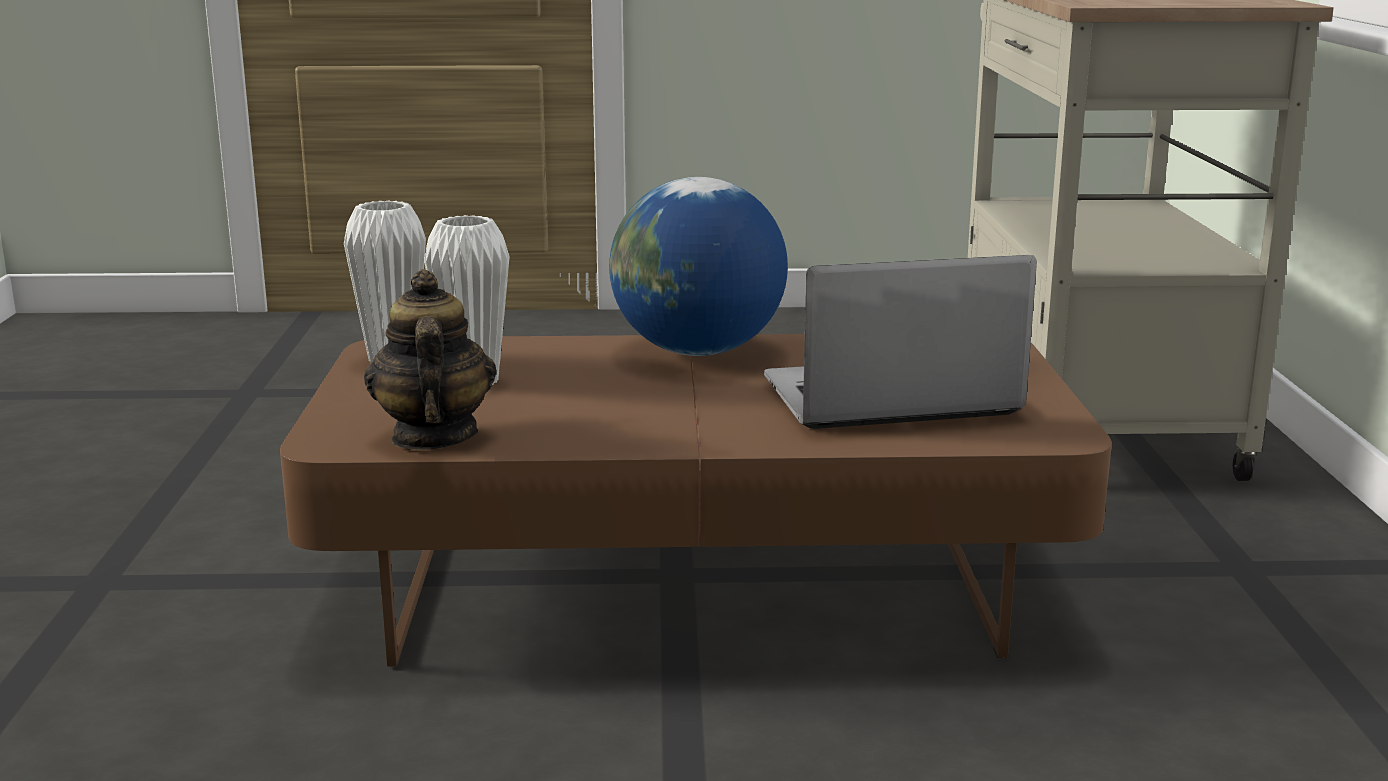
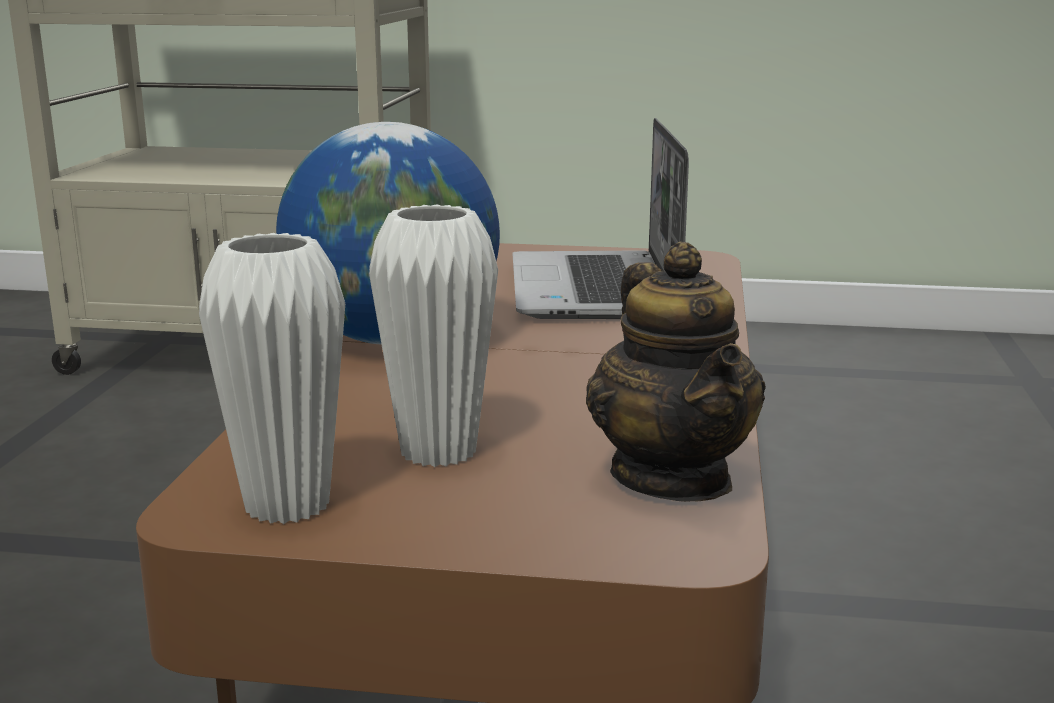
camera: 80 degrees left, 0 degrees up
(433, 437) = (673, 477): teapot -> teapot turned 105 degrees counterclockwise

